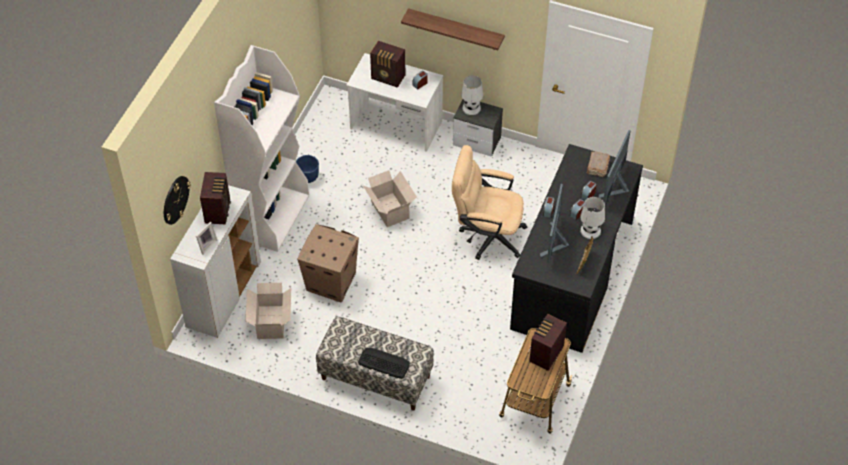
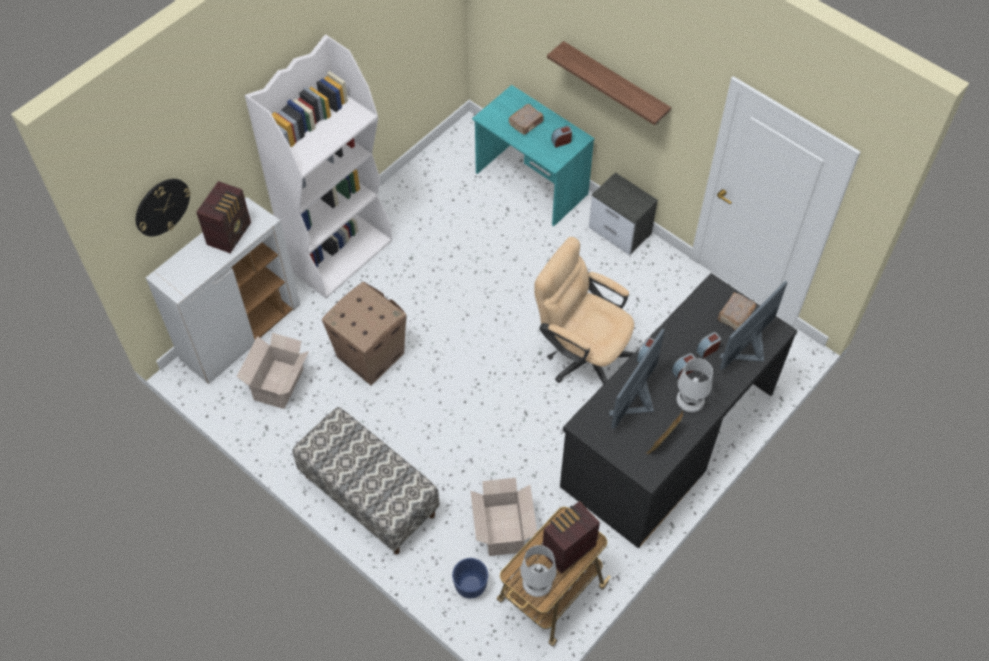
camera: 20 degrees right, 5 degrees up
(206, 245) = (195, 273): picture frame -> none
(308, 177) = (401, 217): blue planter -> blue planter (470, 585)
(384, 363) = (367, 488): keyboard -> none
(388, 78) = (526, 123): radio -> brown book
(389, 209) = (479, 285): cardboard box -> cardboard box (503, 528)
(396, 126) = (531, 184): white desk -> turquoise desk
(471, 108) = (619, 188): white table lamp -> white table lamp (537, 582)

